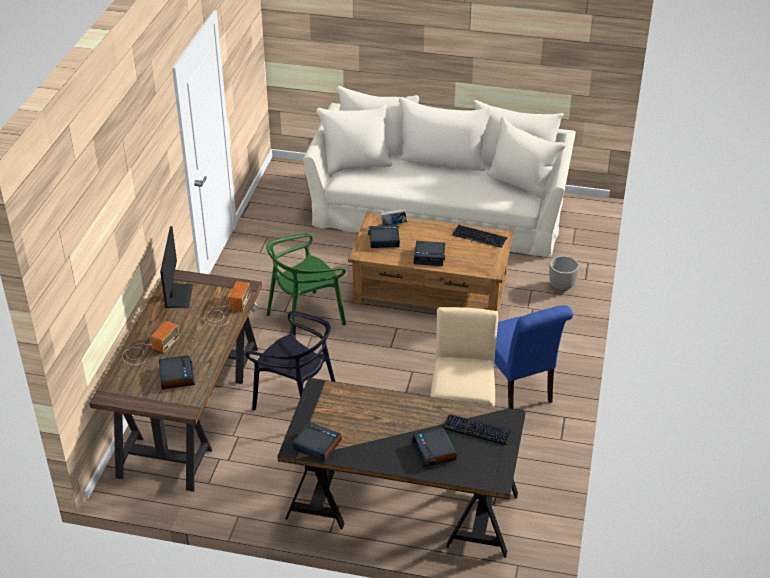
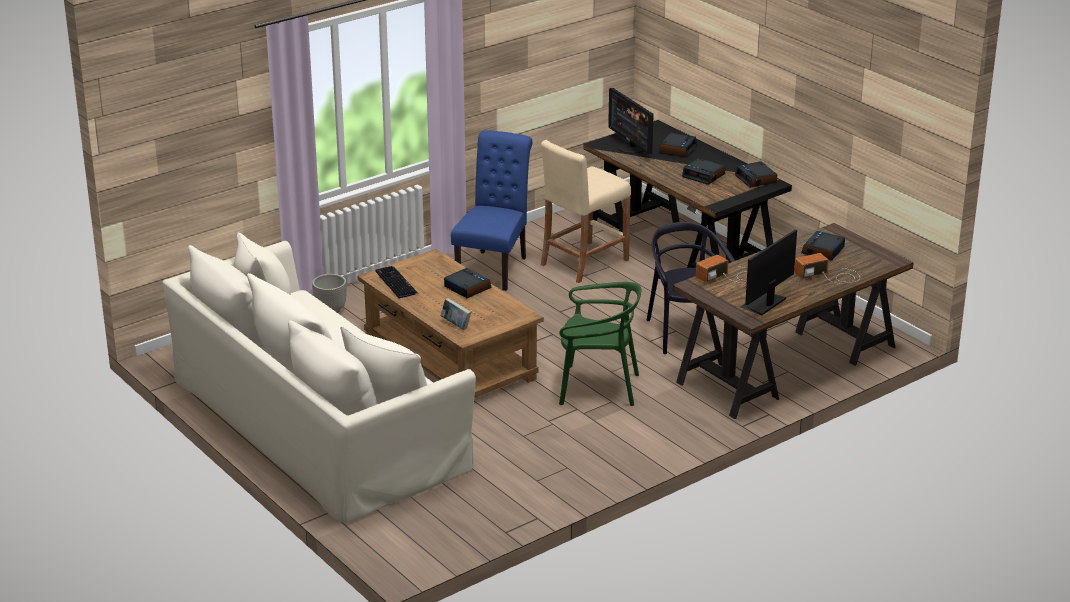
camera: 140 degrees left, 10 degrees down
(383, 240) = (486, 317): alarm clock -> alarm clock (704, 176)
(477, 430) = (632, 147): keyboard -> monitor

